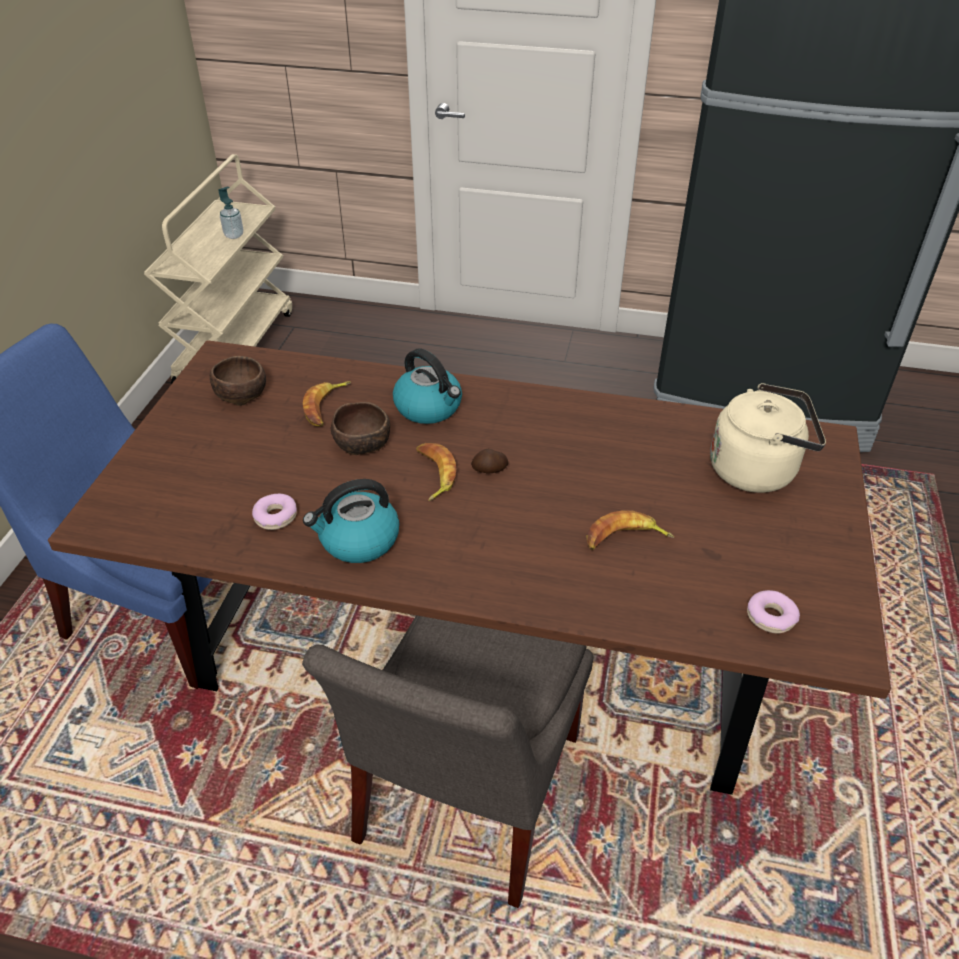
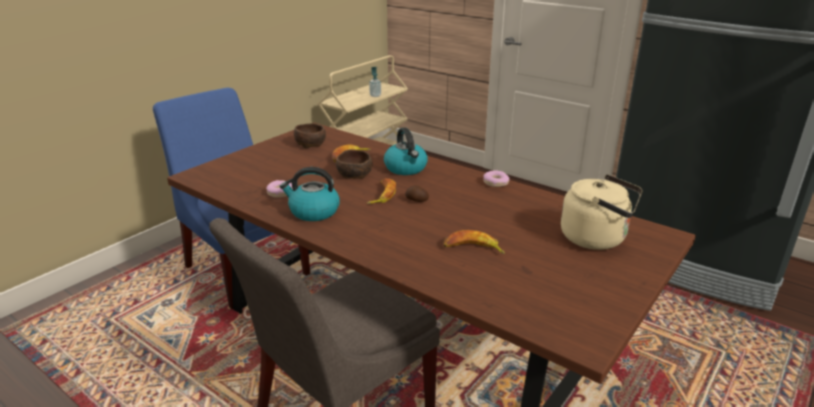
camera: 25 degrees right, 15 degrees down
(771, 617) = (541, 310): donut -> donut (495, 183)

